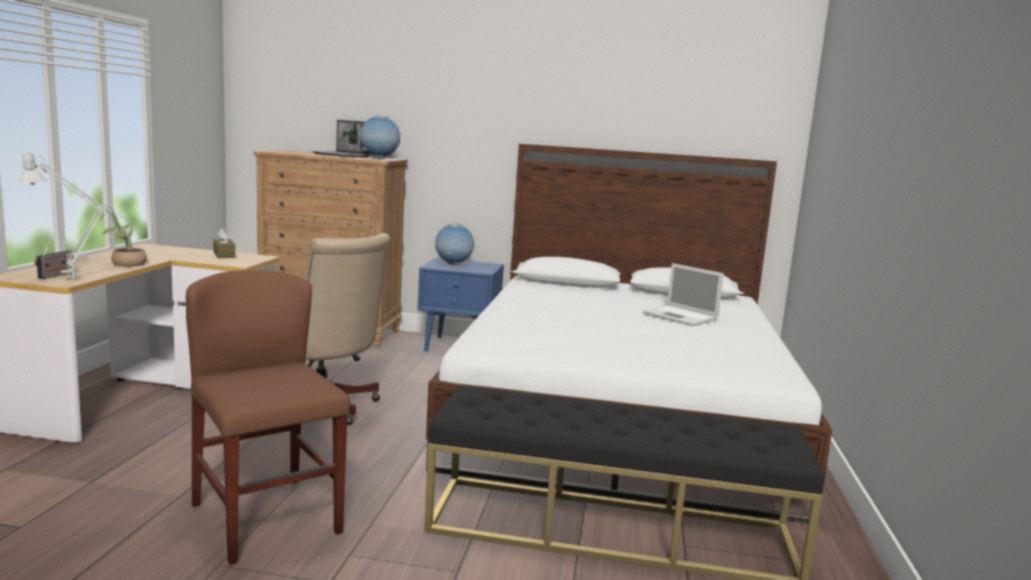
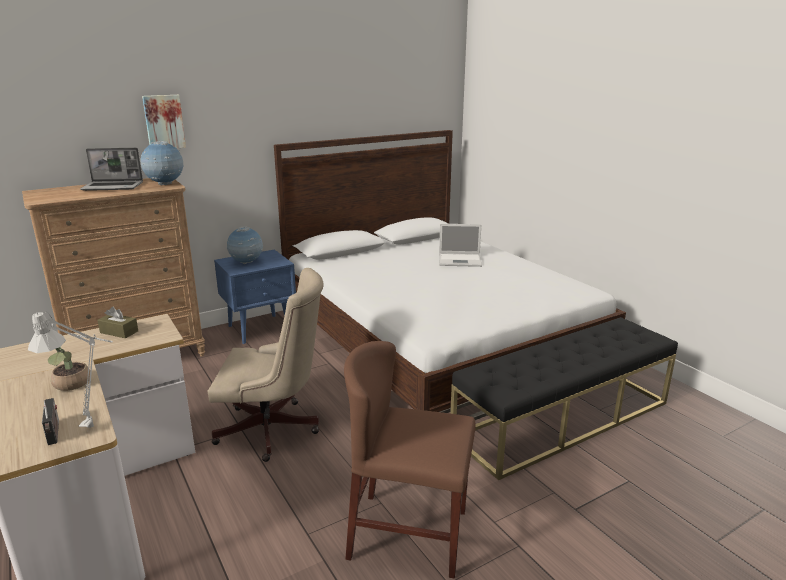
camera: 40 degrees left, 10 degrees up
(413, 105) = (164, 122): none -> picture

